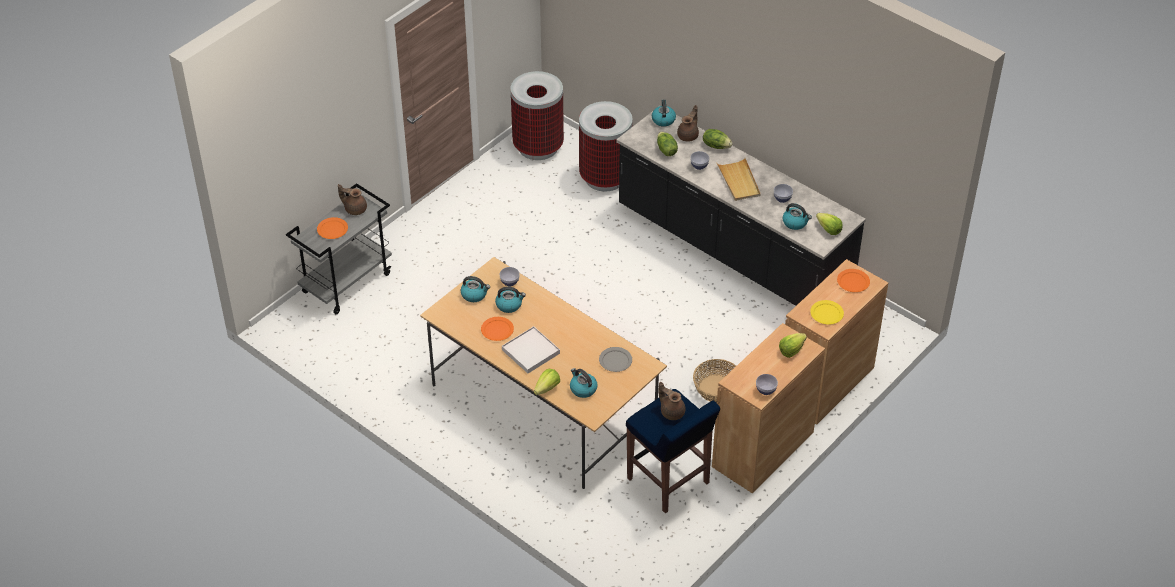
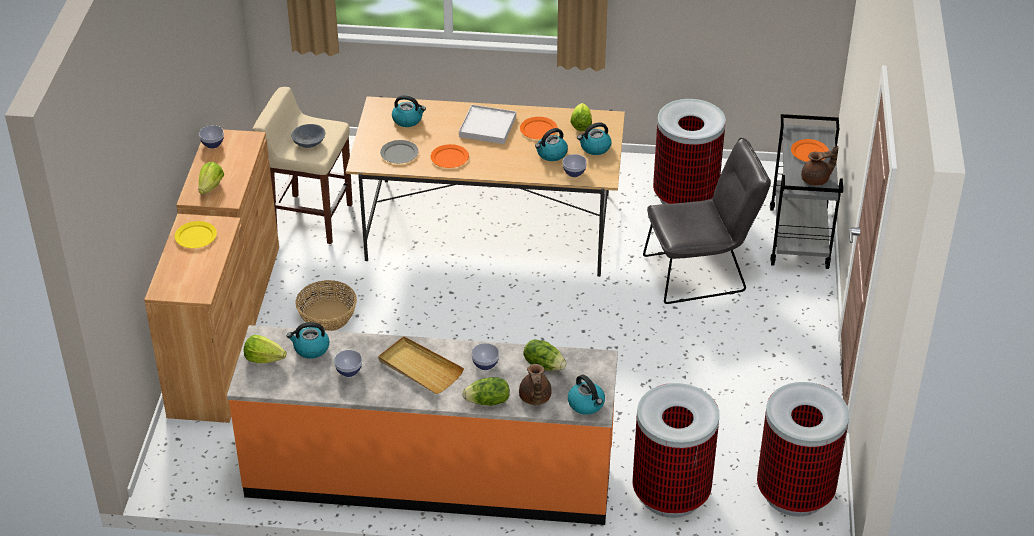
camera: 145 degrees right, 5 degrees down
(382, 354) = (684, 197): none -> trash can
(439, 292) = (701, 273): none -> grey chair
(547, 388) = (441, 107): lettuce -> lettuce (581, 125)
(669, 482) = (310, 218): blue stool -> beige stool
(671, 411) = (309, 143): brown teapot -> grey bowl
(732, 251) = (429, 475): black counter -> orange counter
(853, 282) = (186, 282): orange plate -> orange plate (449, 158)

